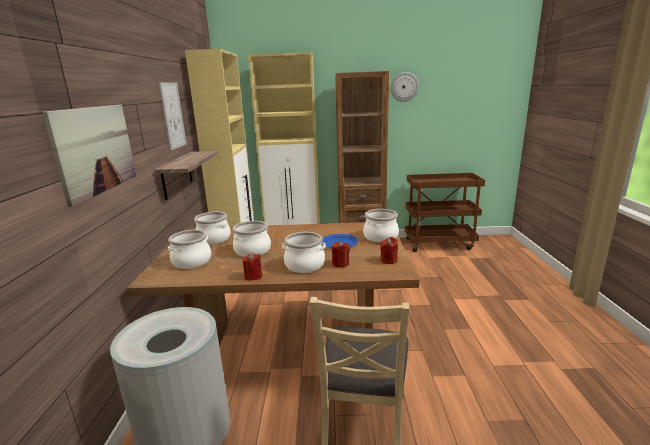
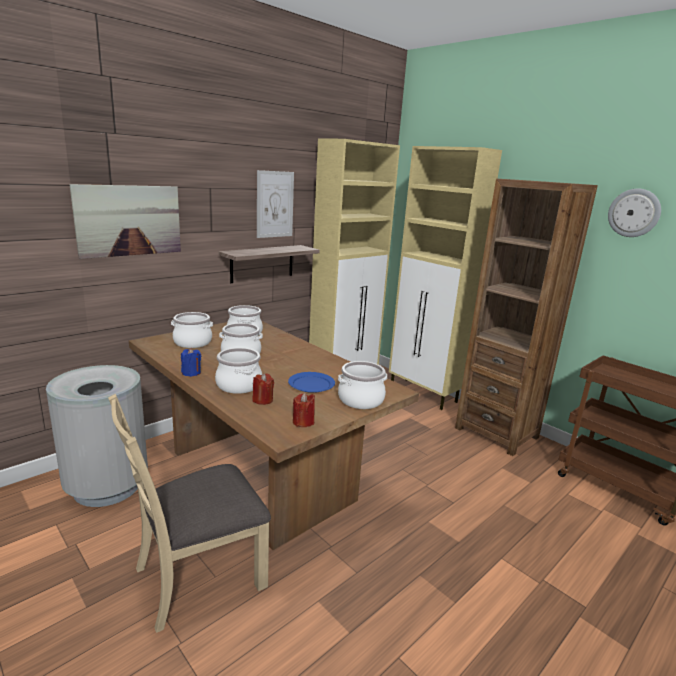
camera: 45 degrees right, 0 degrees up
(253, 276) = (191, 373): red candle -> blue candle

